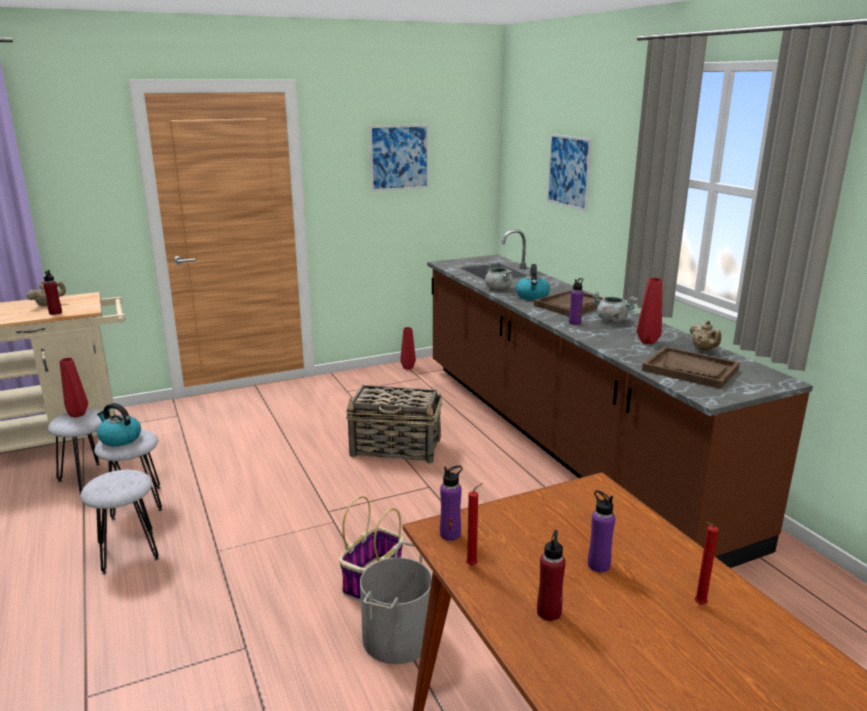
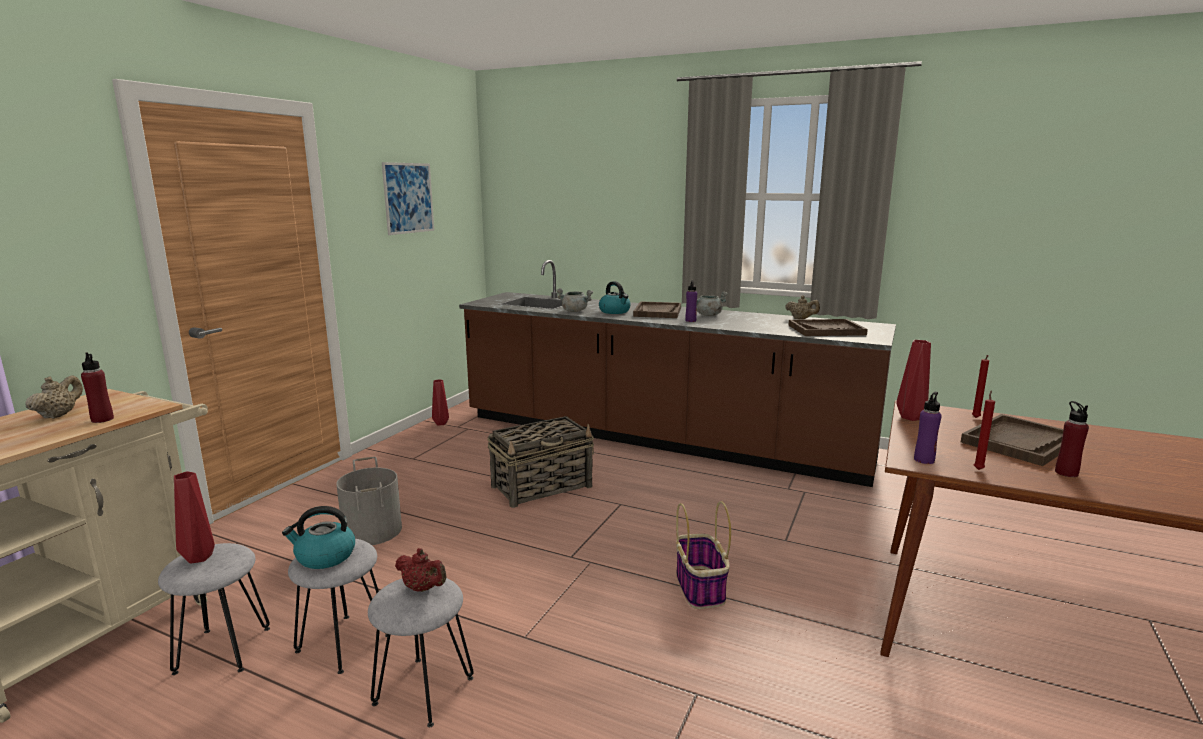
camera: 40 degrees left, 5 degrees down
(124, 480) = (423, 588): none -> red teapot
(398, 637) = (787, 615): grey bucket -> grey bucket (373, 530)
(569, 171) = (586, 203): picture -> none
(598, 565) = (1019, 442): purple bottle -> brown tray
(649, 342) = (764, 322): red vase -> red vase (912, 417)
(698, 605) = (1094, 440): red candle -> red candle (975, 418)

